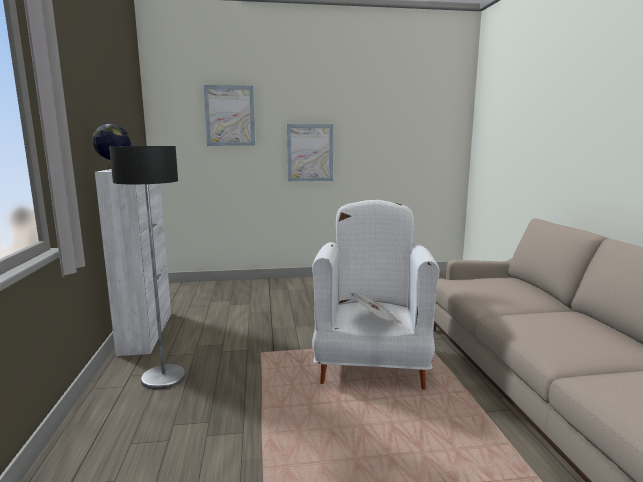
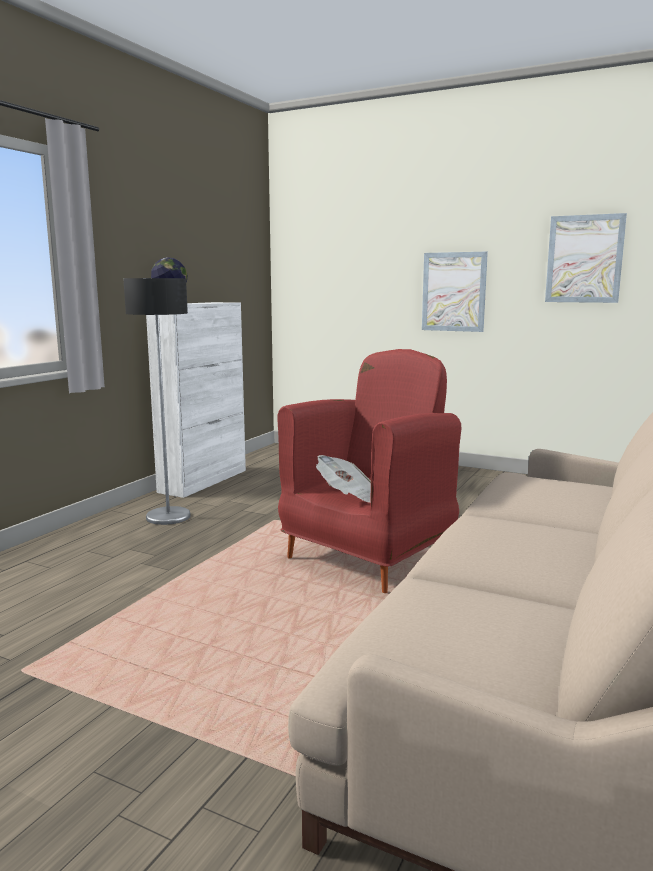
camera: 35 degrees right, 0 degrees up
(230, 116) = (357, 244): picture -> picture (584, 259)
(371, 363) = (369, 557): white armchair -> red armchair

